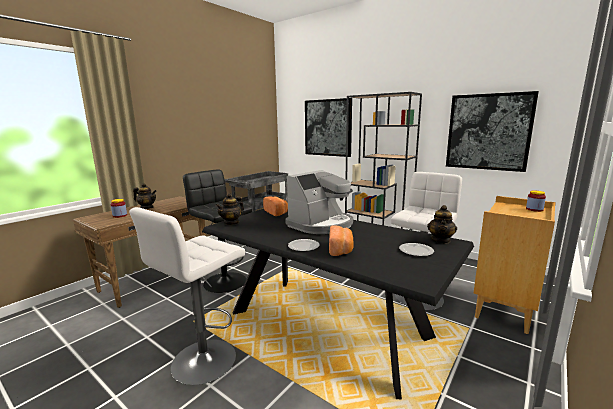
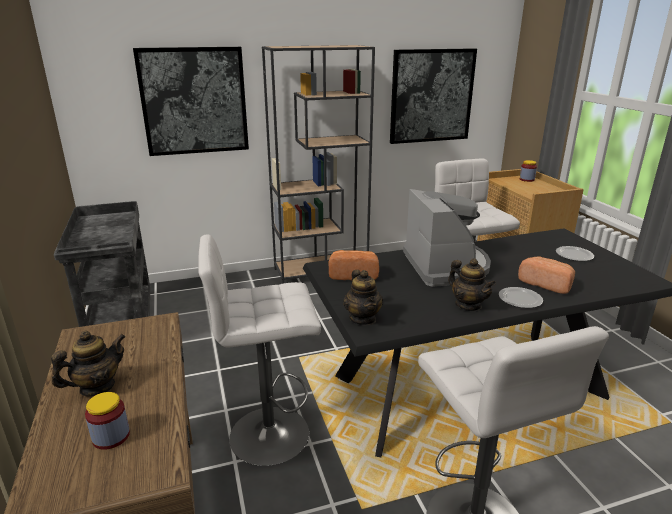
camera: 55 degrees left, 10 degrees up
(225, 282) = (268, 434): black stool -> white stool
(441, 240) = (552, 236): teapot -> teapot (468, 305)

